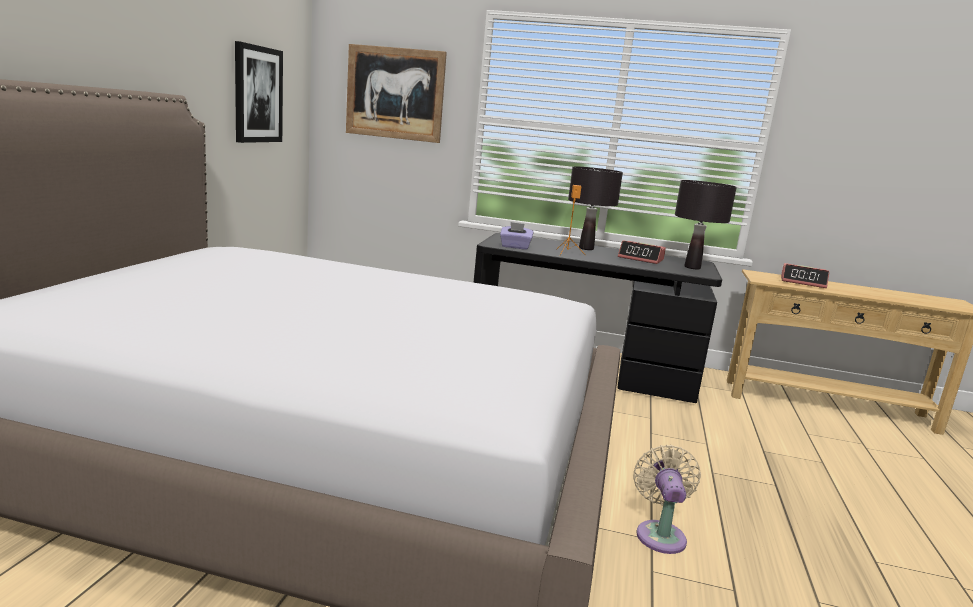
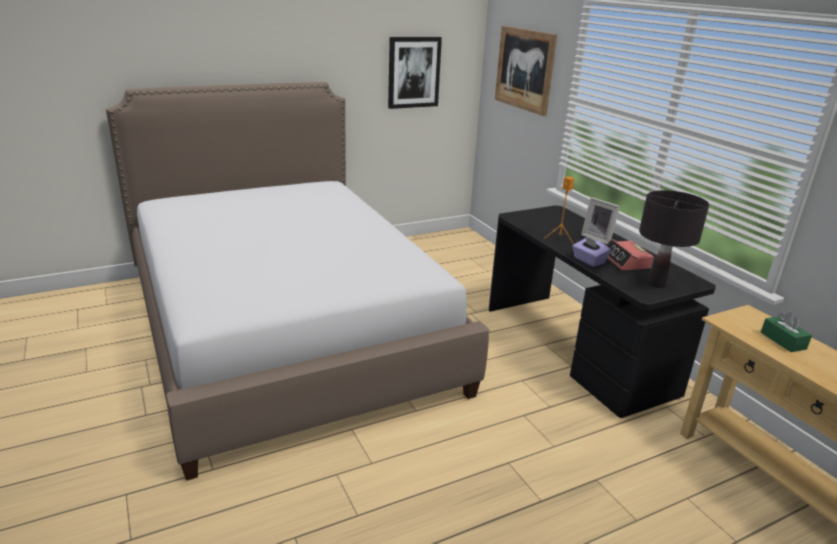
camera: 50 degrees right, 10 degrees up
(515, 247) = (526, 222): purple tissue box -> purple tissue box (588, 261)
(586, 248) = (598, 238): black table lamp -> picture frame
(660, 534) = (383, 464): beige fan -> none
(803, 282) = (783, 340): alarm clock -> green tissue box

